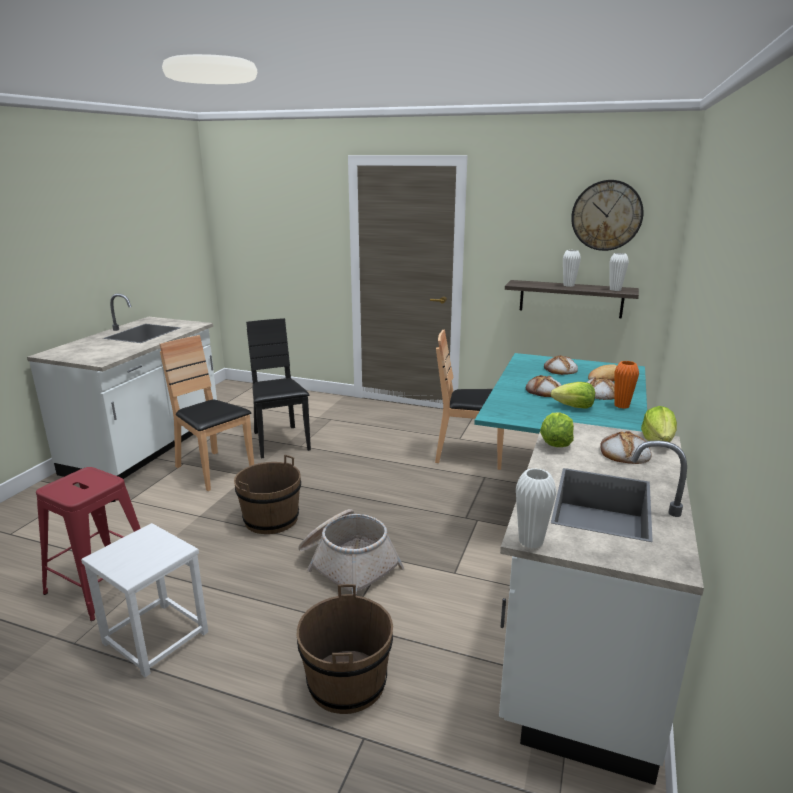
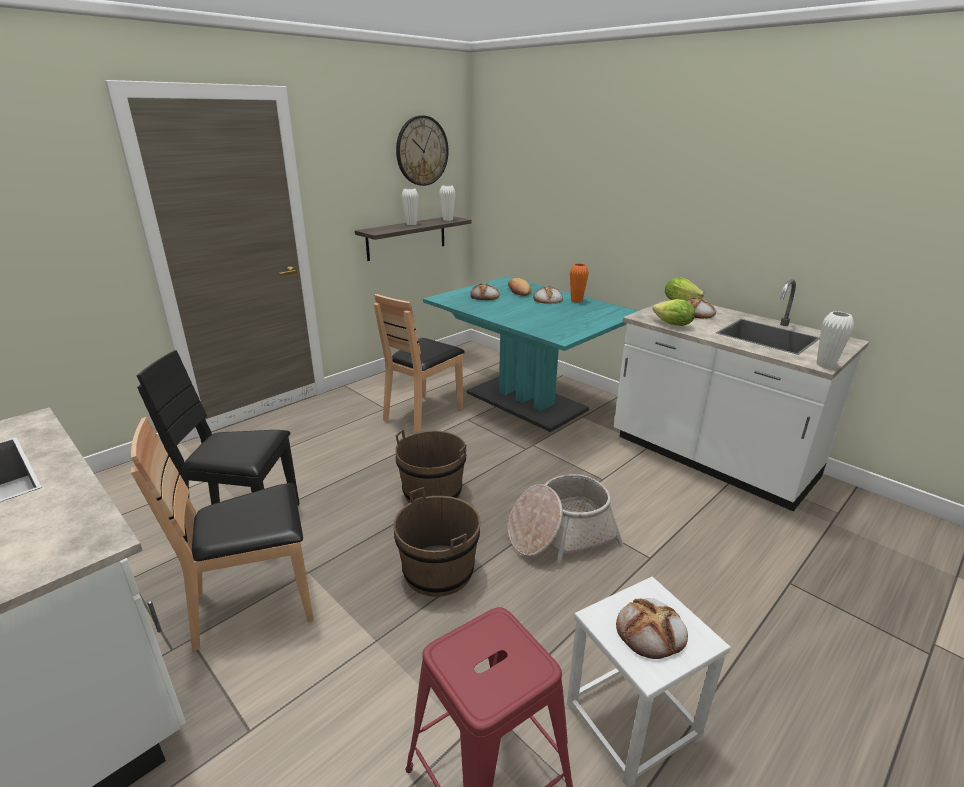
camera: 65 degrees left, 5 degrees up
(347, 682) = (727, 576): brown bucket -> brown bucket (432, 492)
(544, 391) = (526, 312): bread -> bread (651, 632)
(574, 407) = (567, 312): lettuce -> none

